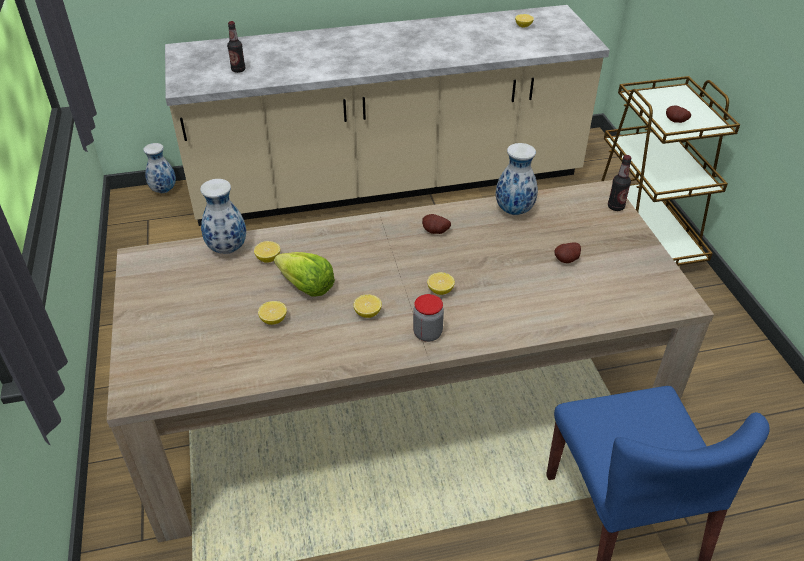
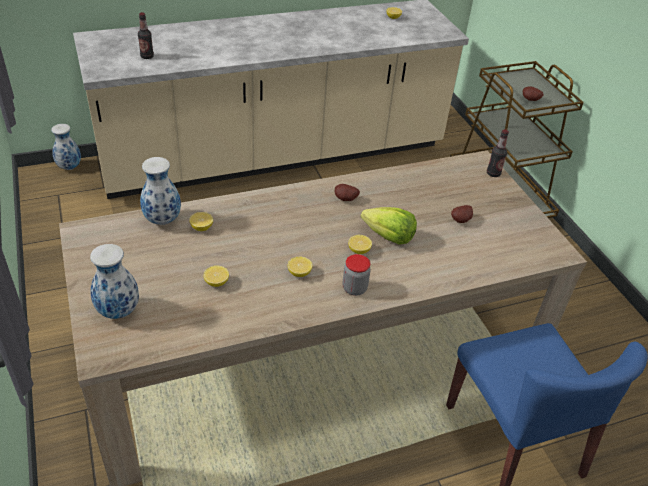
camera: 10 degrees left, 0 degrees up
(306, 287) = (240, 252): lettuce -> lettuce (388, 237)
(514, 210) = (410, 179): vase -> vase (119, 310)

